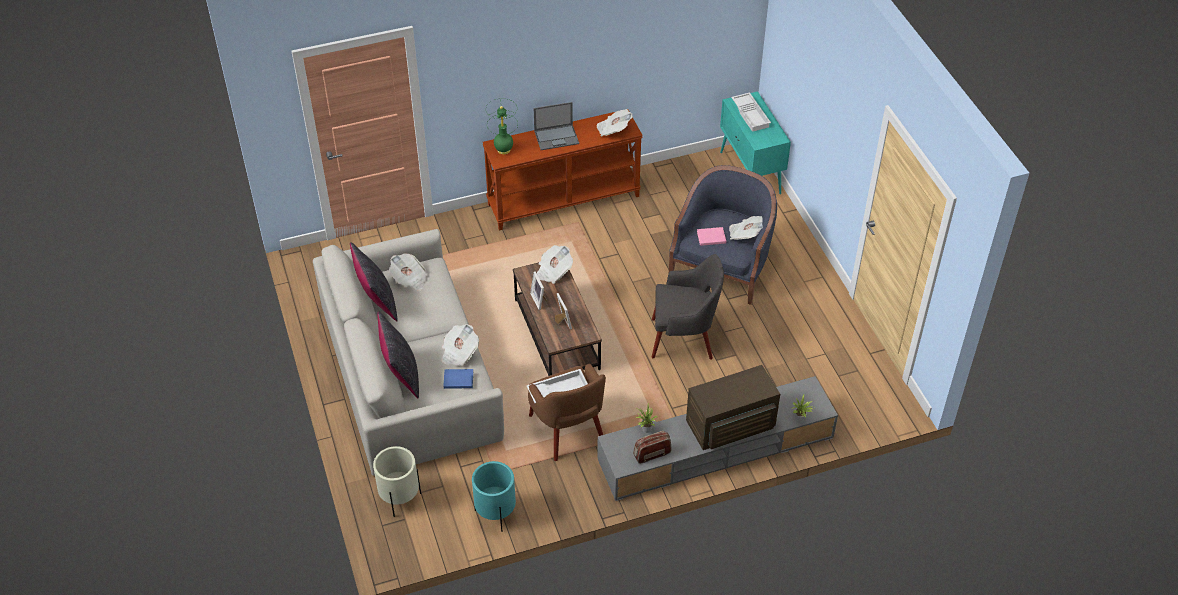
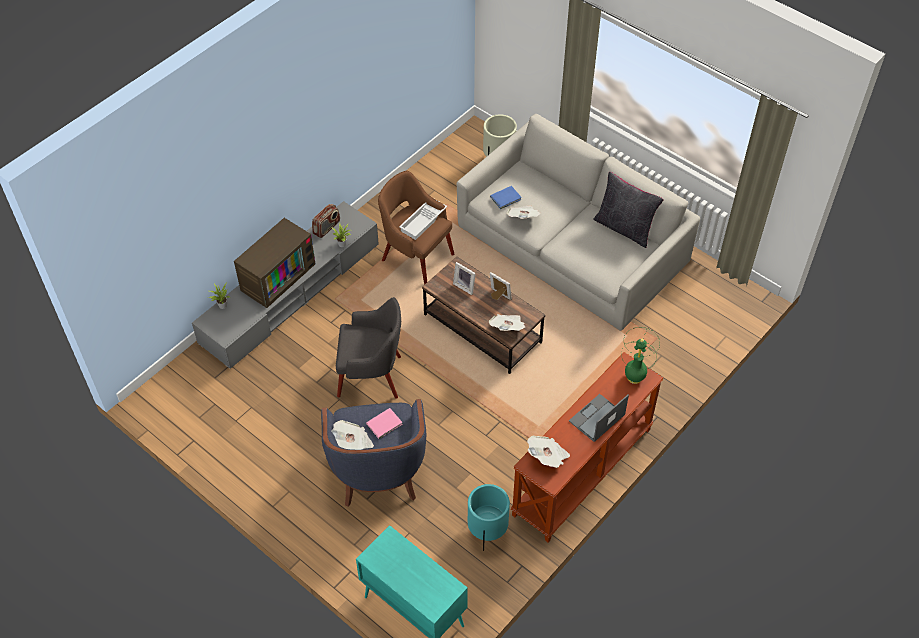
camera: 150 degrees right, 5 degrees up
(401, 374) = (551, 184): black pillow -> none
(409, 279) = (617, 257): newspaper -> none
(496, 514) = (425, 180): turquoise planter -> turquoise planter (487, 531)
(683, 338) = (371, 376): grey armchair -> grey armchair turned 150 degrees counterclockwise
(751, 115) = (420, 578): white tray -> none

